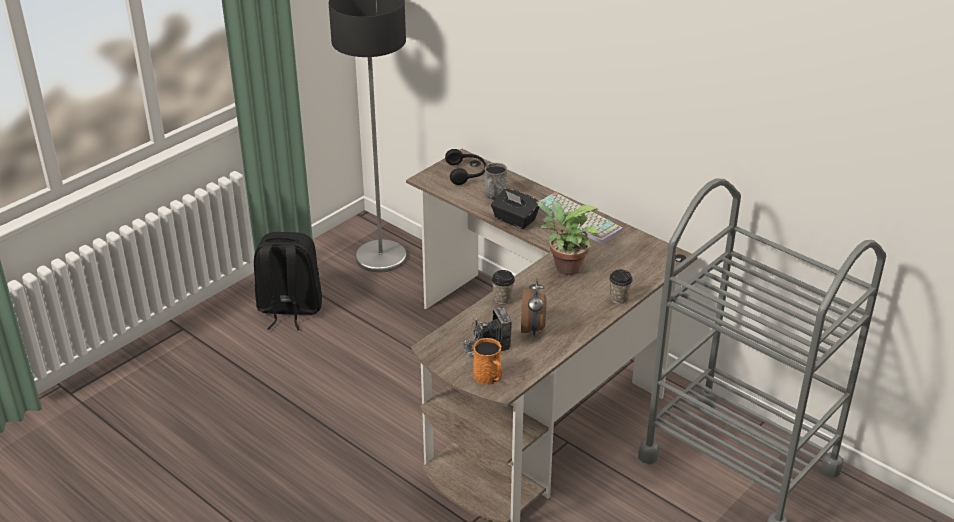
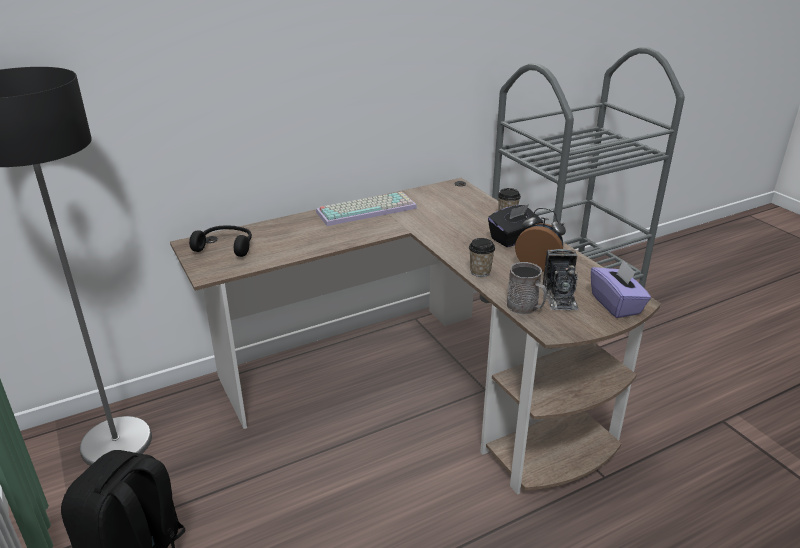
camera: 70 degrees left, 5 degrees down
(489, 378) = (616, 304): orange mug -> purple tissue box
(494, 196) = (286, 241): grey mug -> grey mug (526, 307)
(514, 220) = (341, 239): black tissue box -> black tissue box (514, 239)
(564, 267) = (443, 231): potted plant -> none

